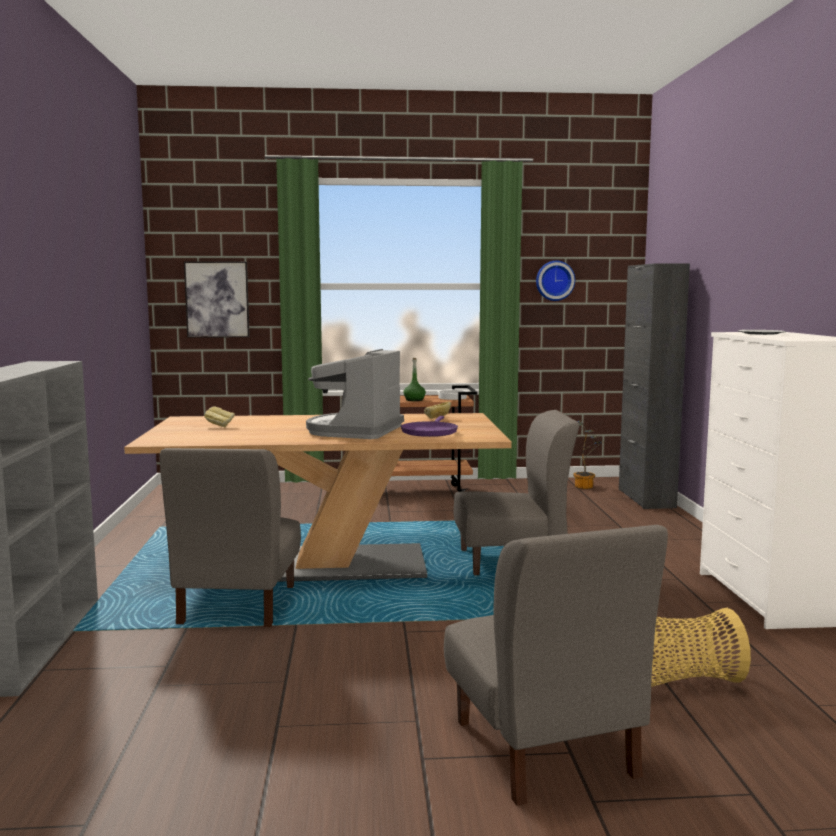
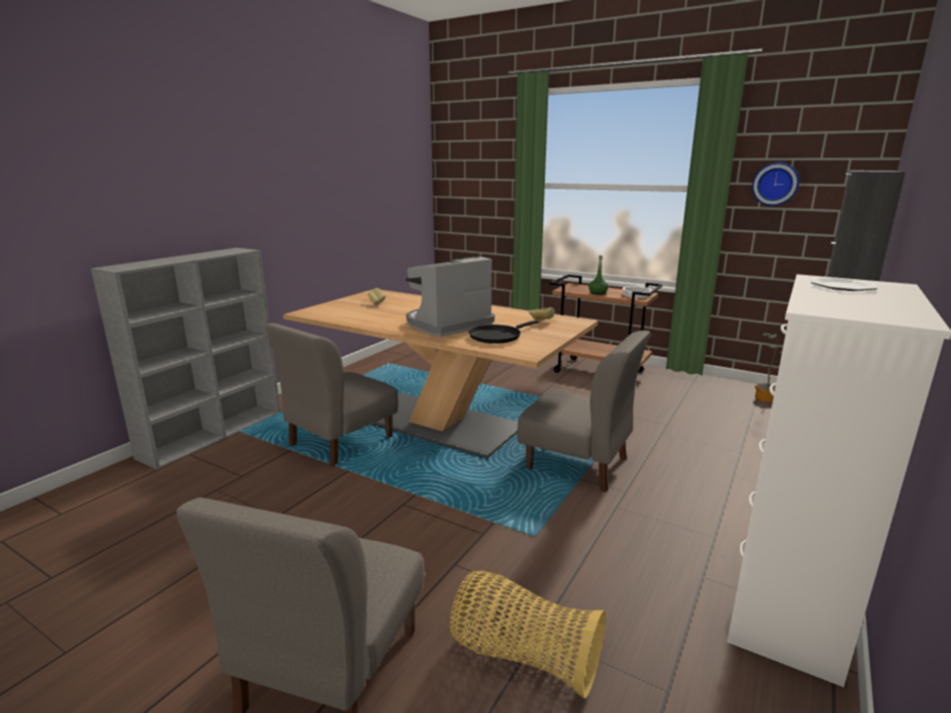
camera: 35 degrees right, 10 degrees up
(217, 299) = (475, 194): picture -> none
(430, 432) = (497, 336): purple frying pan -> black frying pan

